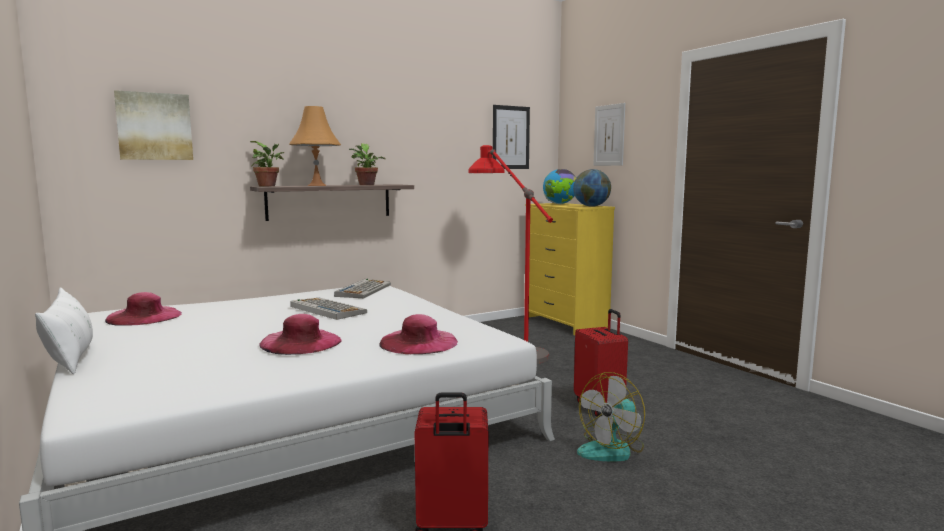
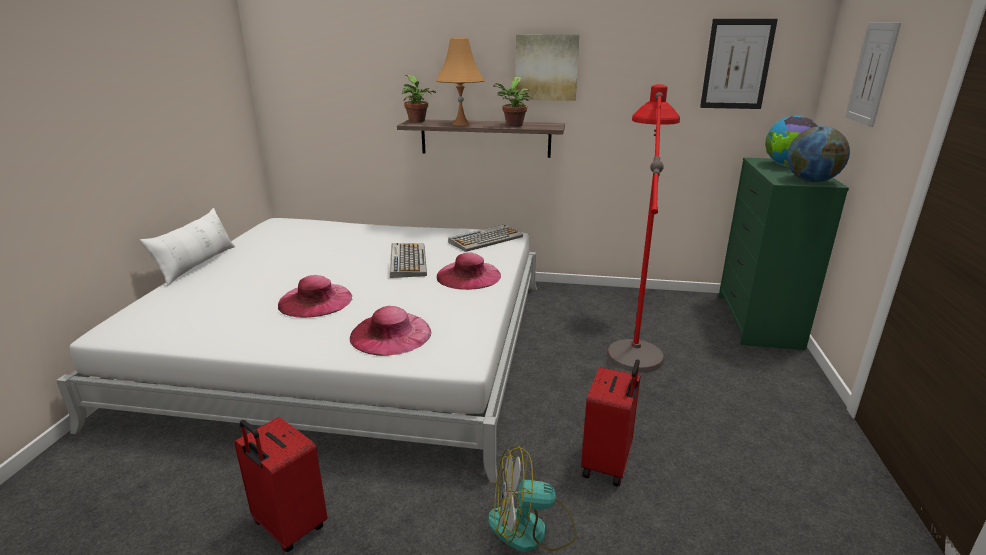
camera: 40 degrees right, 15 degrees up
(144, 316) = (288, 234): pink hat -> pink hat (468, 275)
(154, 126) = (329, 61): picture -> picture (546, 67)
(564, 323) = (757, 321): yellow dresser -> green dresser

